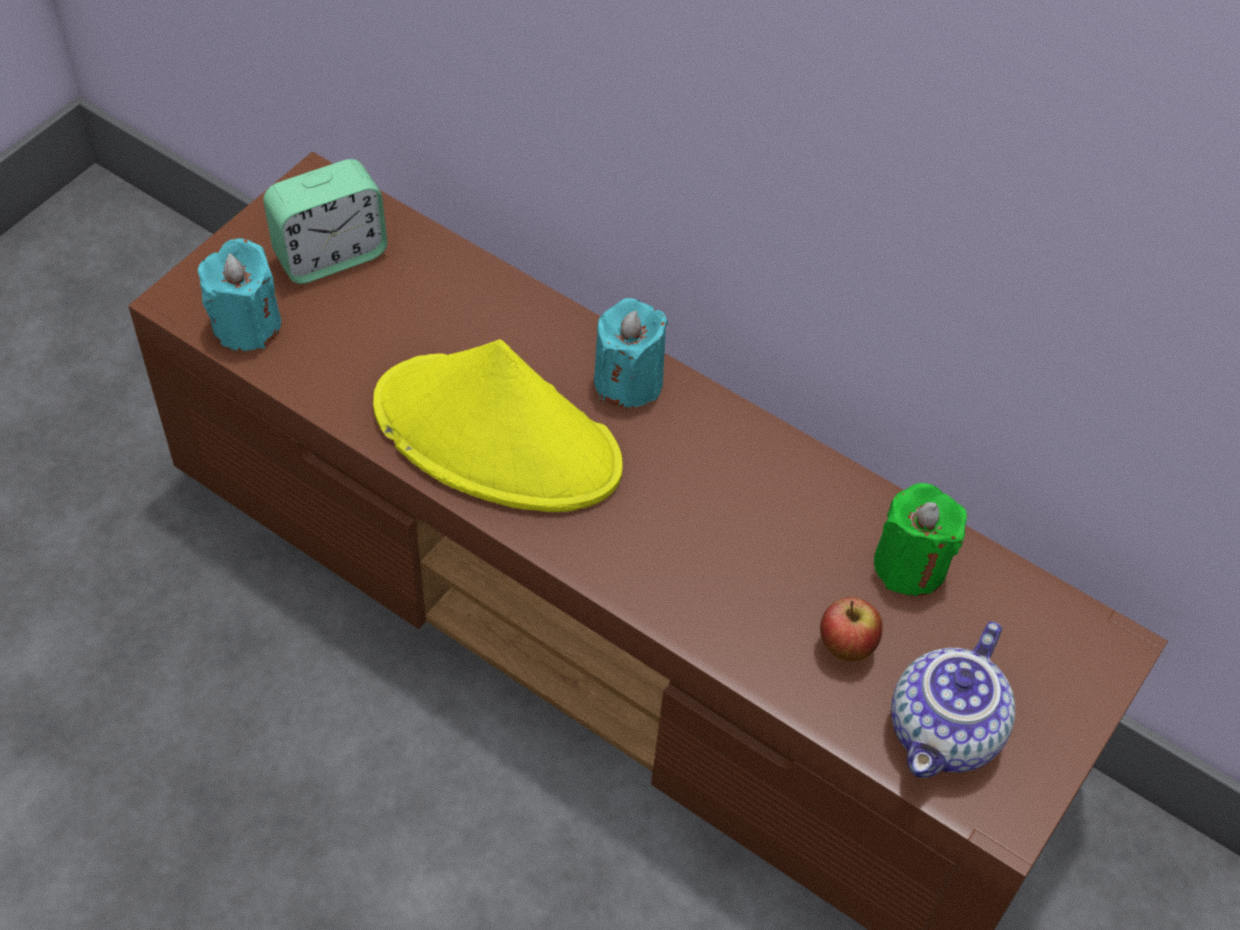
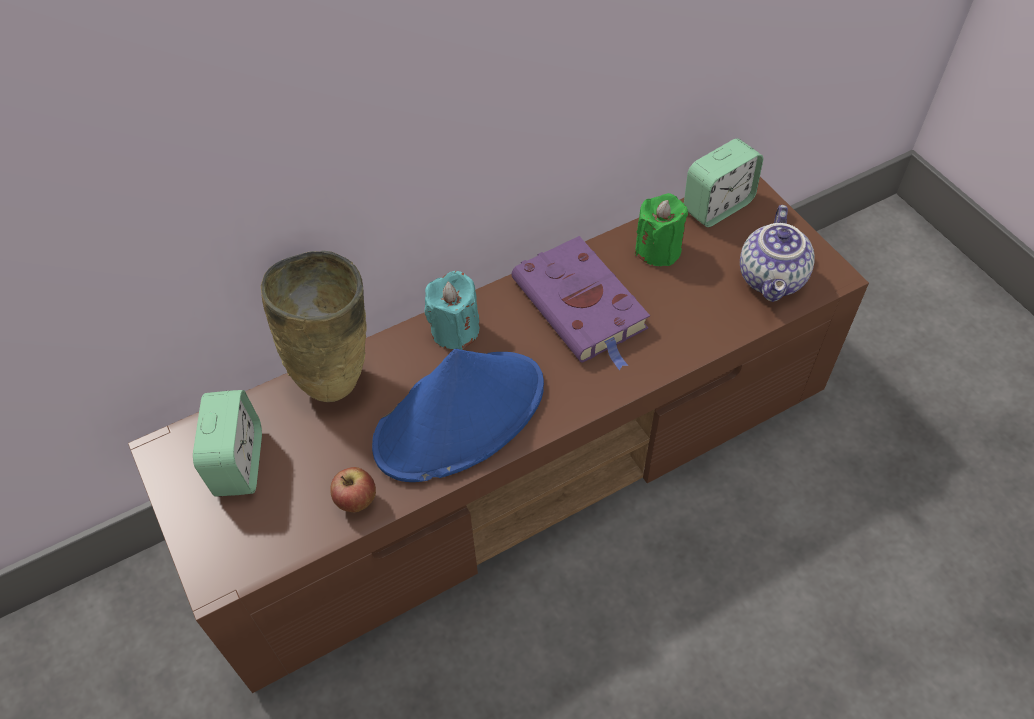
camera: 60 degrees left, 0 degrees up
(246, 325) = (270, 540): turquoise candle -> none
(489, 295) = (338, 380): none -> beige vase
(498, 437) = (461, 416): yellow hat -> blue hat
(747, 507) = (582, 307): none -> purple book
(845, 647) = (700, 300): apple -> apple (357, 502)
(945, 734) = (773, 279): teapot -> teapot turned 45 degrees clockwise
(1049, 616) = (717, 206): none -> alarm clock

